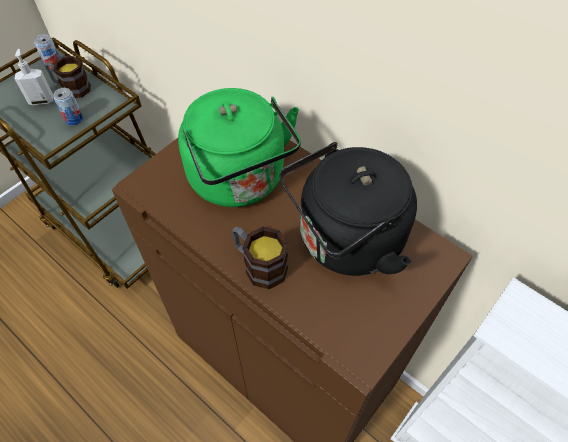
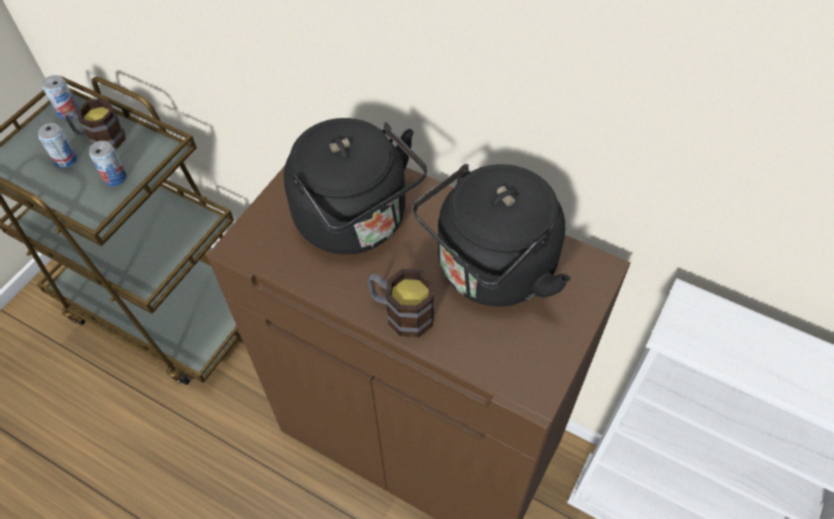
camera: 10 degrees left, 0 degrees up
(42, 100) = (66, 160): soap dispenser -> can
(240, 181) = (357, 222): green kettle -> black kettle

